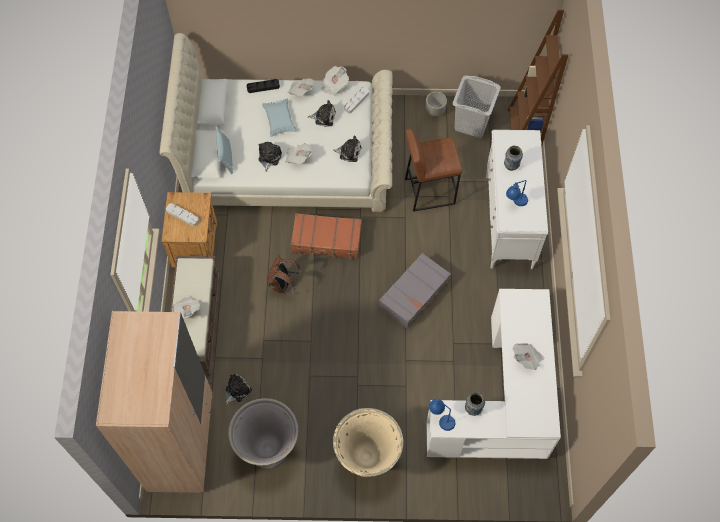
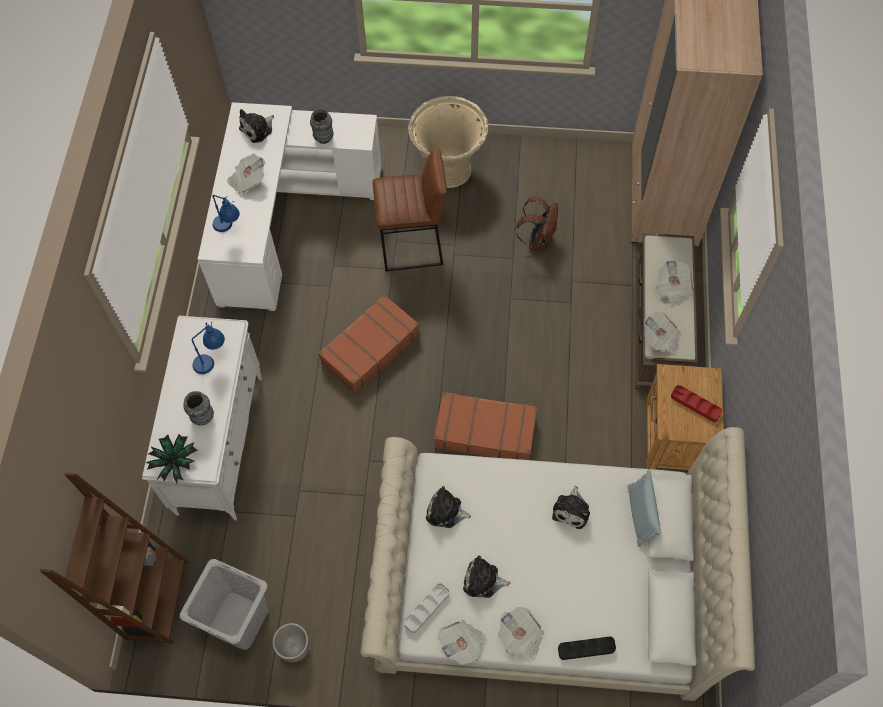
camera: 175 degrees left, 0 degrees up
(182, 215) = (695, 404): grey tray -> red tray
(237, 390) = (601, 246): plush toy -> plush toy (258, 129)
(268, 448) = (561, 185): grey planter -> none
(279, 119) = (556, 580): blue pillow -> none
(283, 284) = (547, 372): brown backpack -> brown backpack (538, 240)
(298, 157) = (525, 506): newspaper -> newspaper (661, 339)
(415, 294) = (369, 349): grey suitcase -> brown suitcase
(428, 191) = (328, 500): brown stool -> brown stool (412, 246)
(440, 419) = (363, 130): blue table lamp -> blue table lamp (229, 228)
(521, 139) = (175, 462): none -> potted plant

